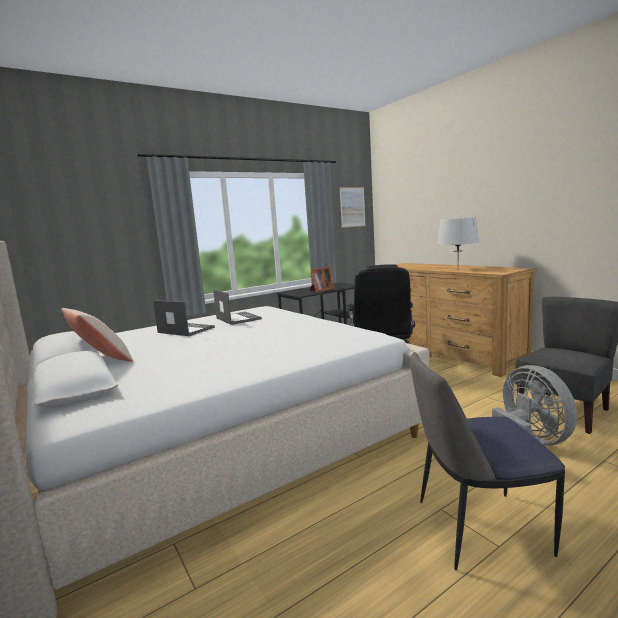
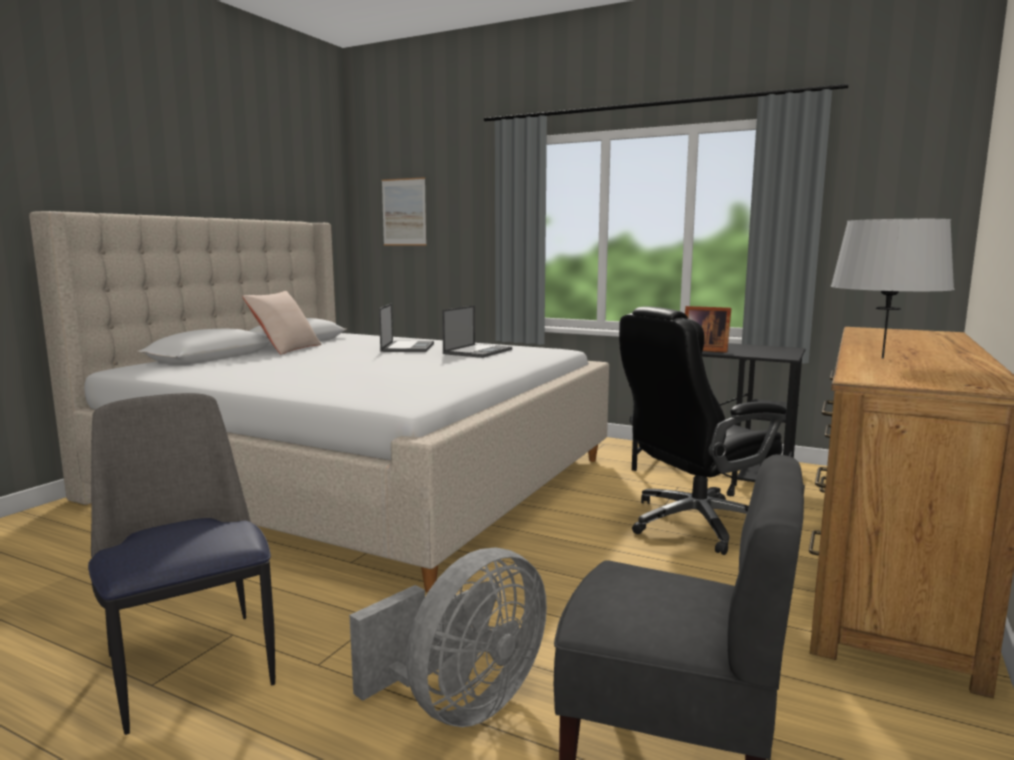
camera: 60 degrees right, 0 degrees up
(352, 207) = (904, 186): picture -> picture (404, 212)

